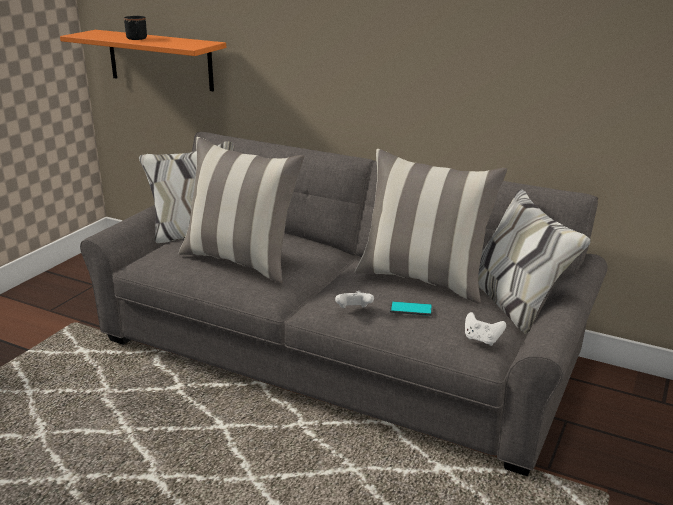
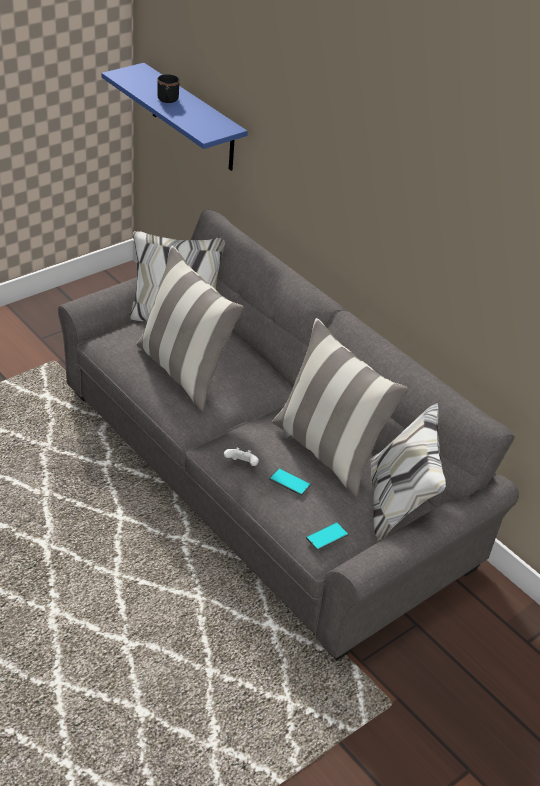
camera: 20 degrees right, 15 degrees up
(160, 60) = (192, 118): orange shelf -> blue shelf
(482, 340) = (327, 536): white game controller -> phone

